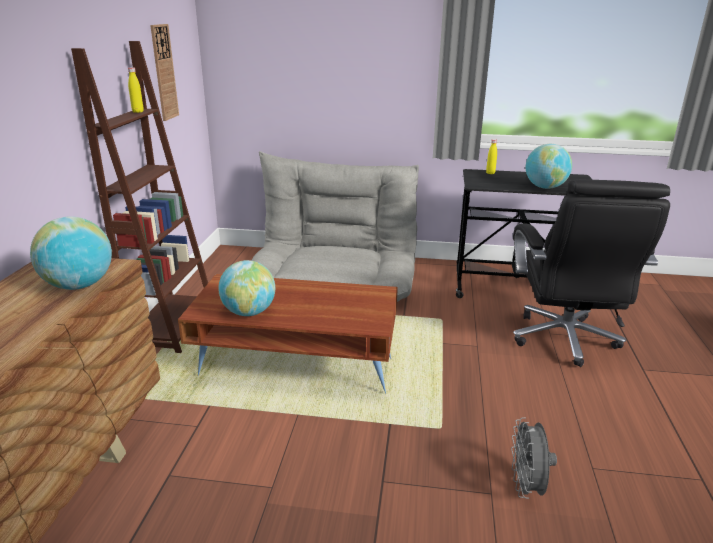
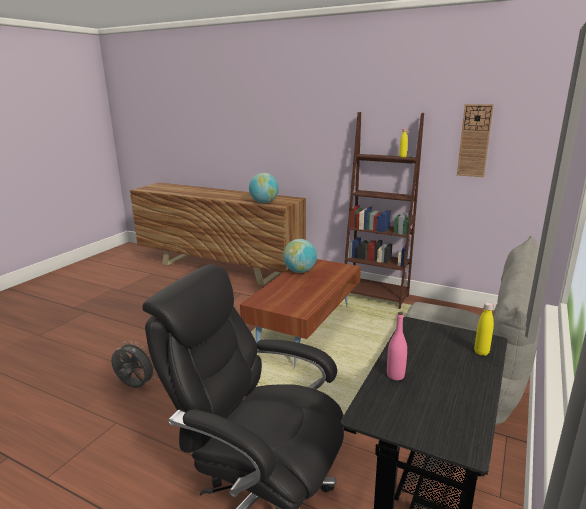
camera: 110 degrees right, 5 degrees down
(545, 187) = (395, 375): globe -> pink bottle

